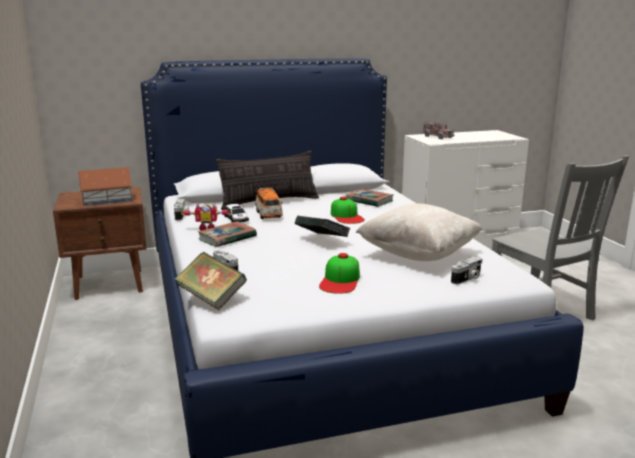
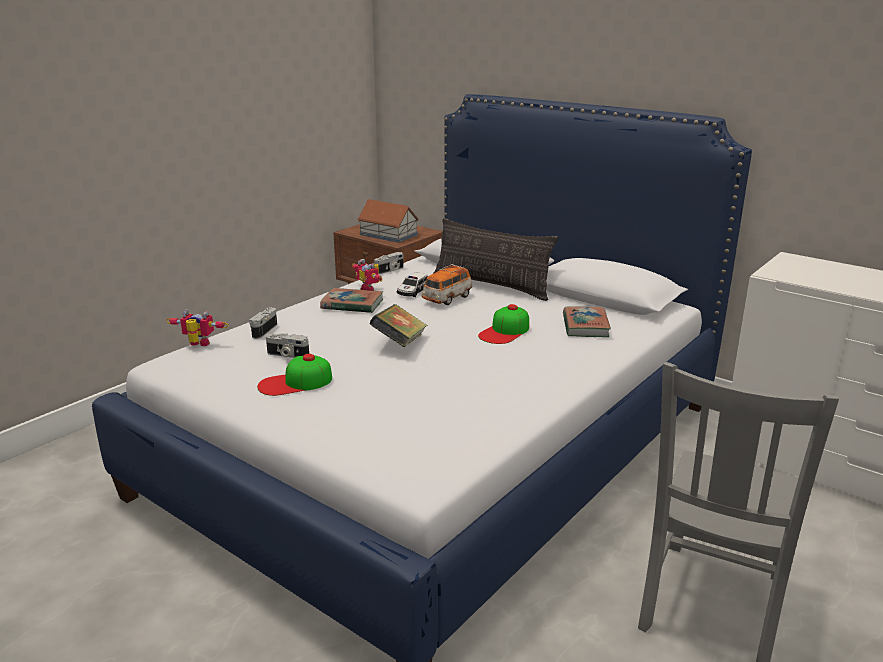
camera: 55 degrees right, 5 degrees up
(211, 298) = (198, 345): book -> toy robot
(418, 254) = (427, 401): beige pillow -> none
(437, 136) = (817, 268): toy truck -> none
(467, 279) = (375, 447): camera -> camera (287, 355)

